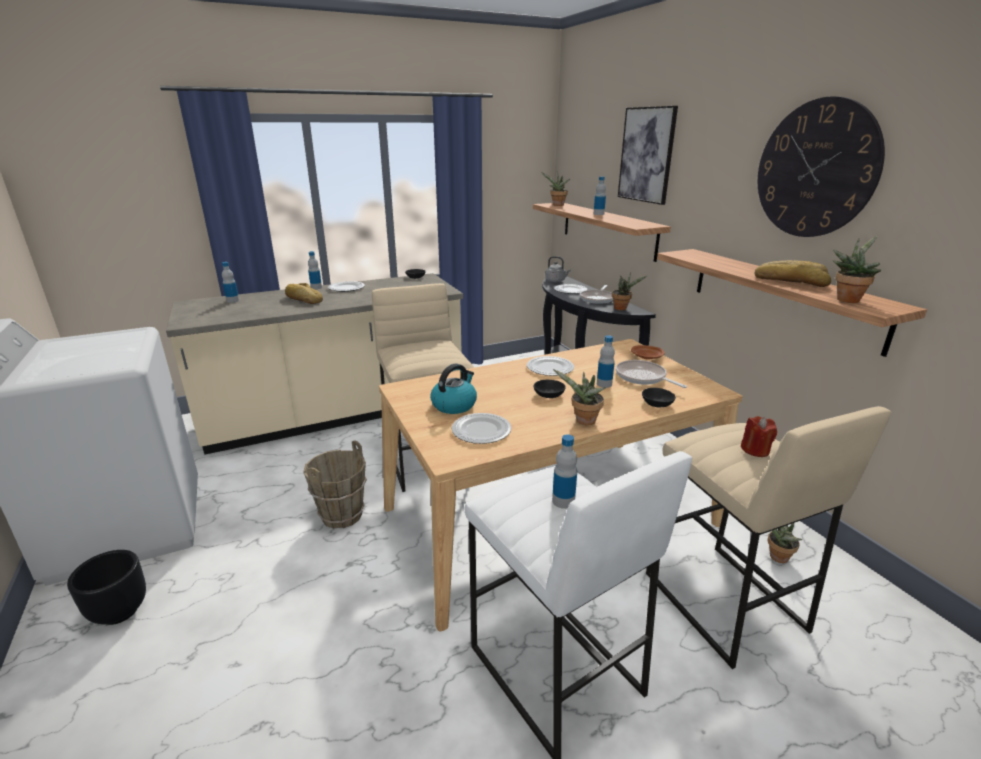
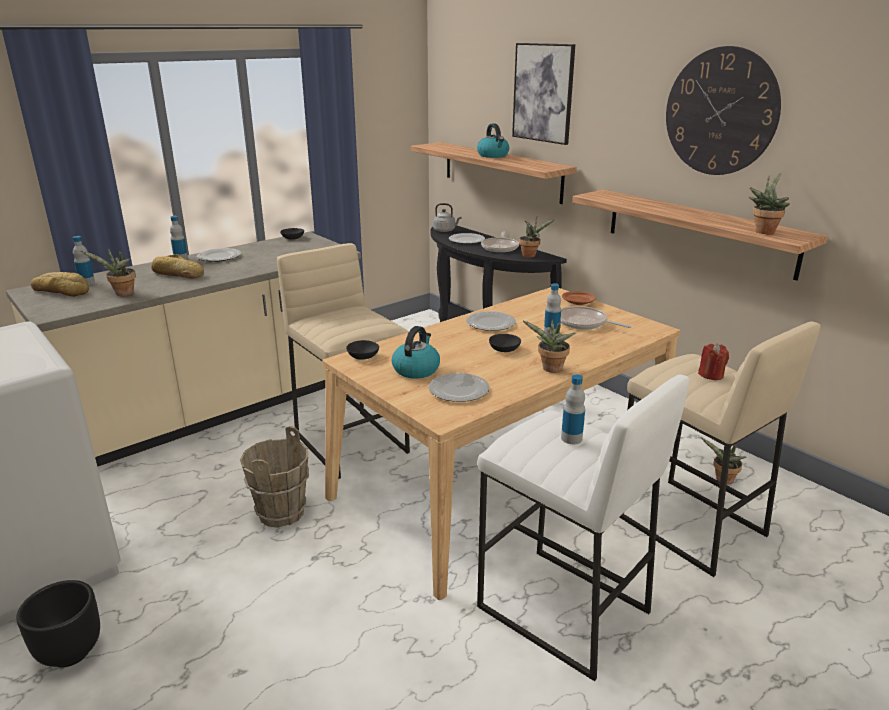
camera: 15 degrees left, 0 degrees up
(557, 205) = (439, 146): potted plant -> potted plant (122, 294)
(598, 214) = (493, 155): bottle -> kettle
(658, 403) = (610, 345): black bowl -> black bowl (364, 356)
(791, 281) = (709, 217): bread -> bread (61, 291)

